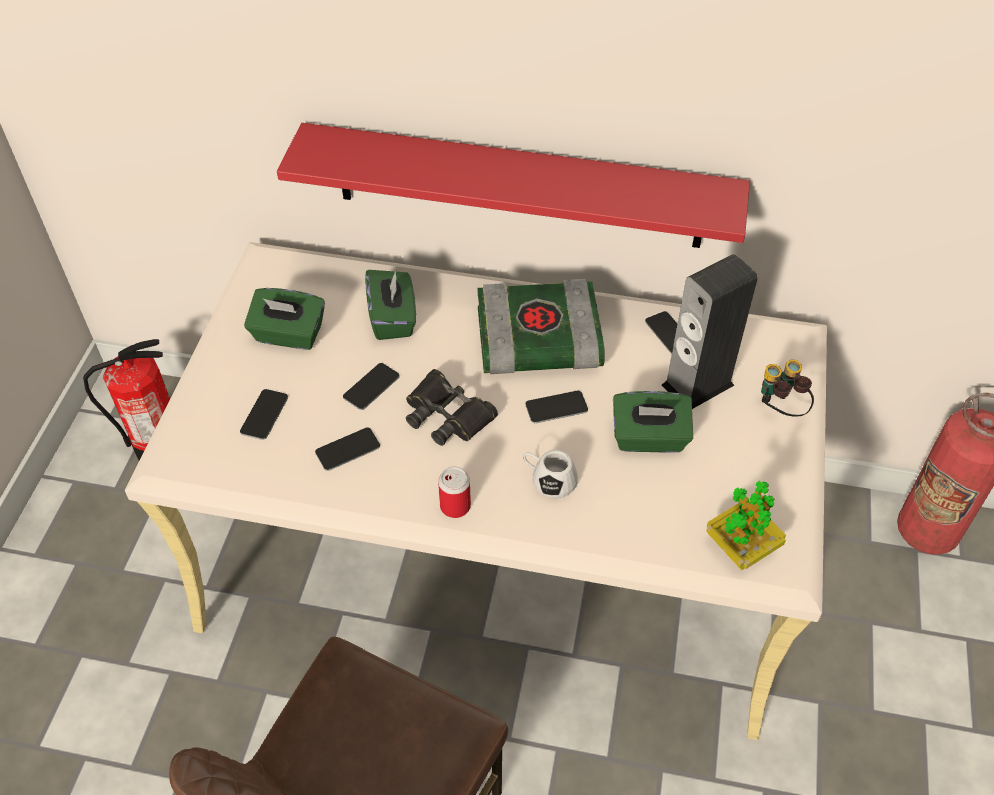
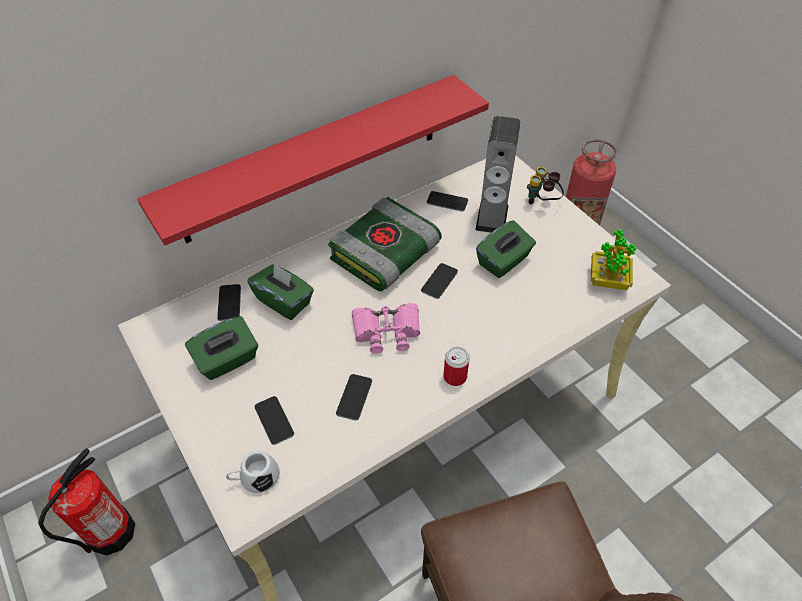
camera: 45 degrees left, 0 degrees up
(371, 387) = (322, 350): phone -> phone (229, 302)
(447, 415) = (387, 331): black binoculars -> pink binoculars
(549, 479) = (483, 321): white mug -> white mug (255, 477)

